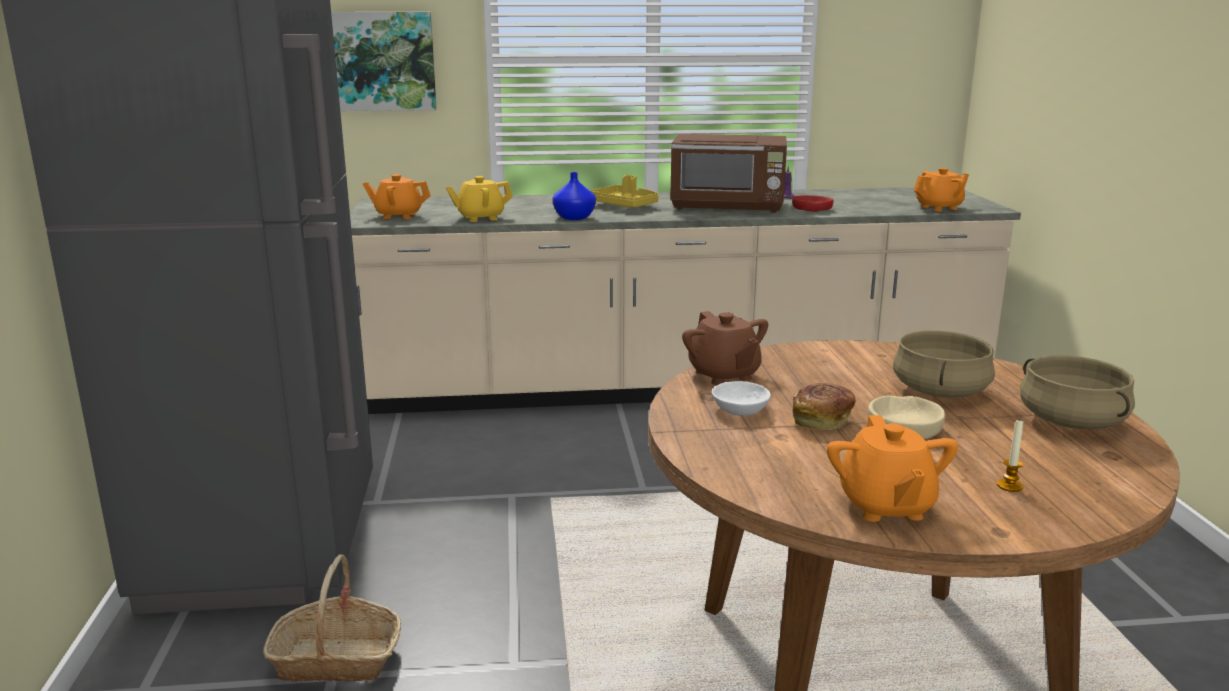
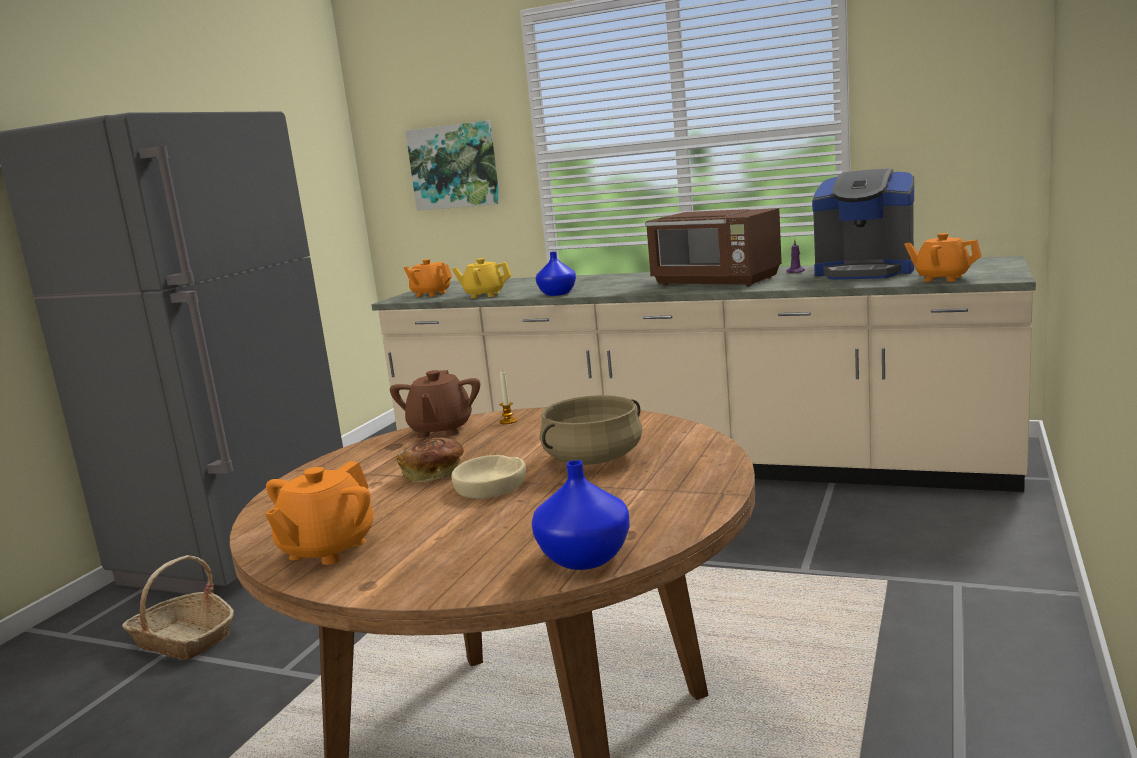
camera: 30 degrees right, 5 degrees down
(624, 205) = (623, 283): yellow tray -> none
(738, 410) = (390, 459): white bowl -> none
(812, 209) = (794, 282): red bowl -> none
(854, 199) = (865, 272): none -> coffee machine
(939, 208) = (942, 278): orange teapot -> orange teapot turned 150 degrees counterclockwise
(1009, 486) = (464, 548): candle -> candle (508, 421)
(1070, 421) = (657, 498): beige cooking pot -> none
(1122, 478) = (585, 557): none -> blue vase

